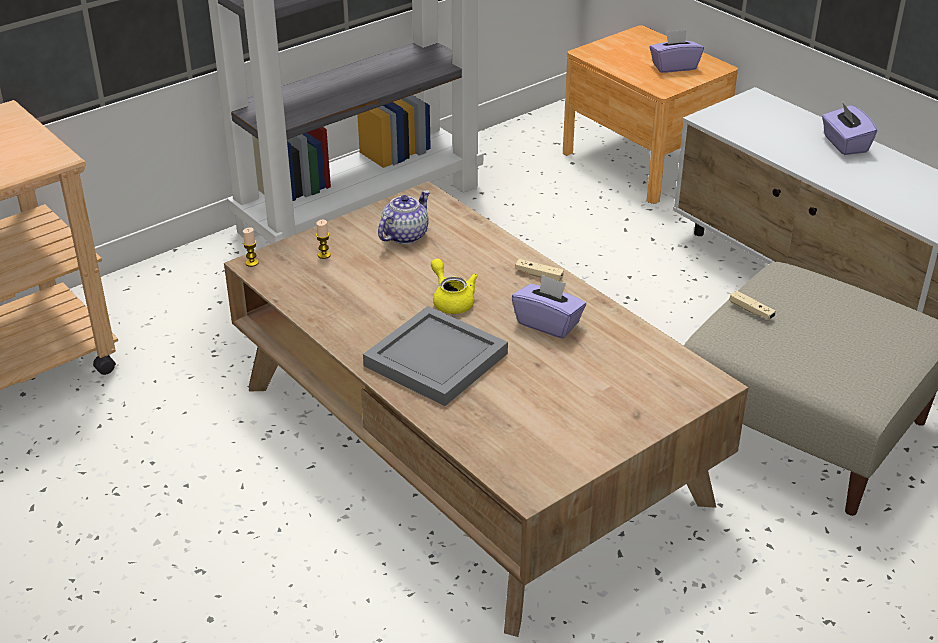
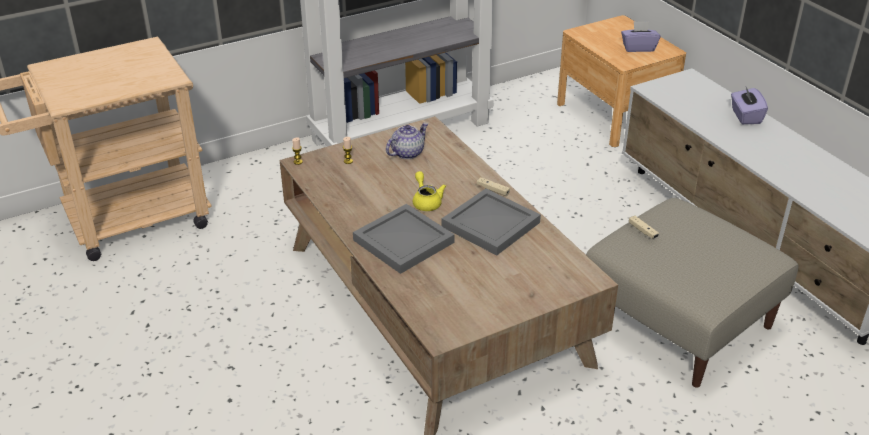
camera: 10 degrees right, 0 degrees up
(548, 323) = (489, 224): purple tissue box -> grey tray

